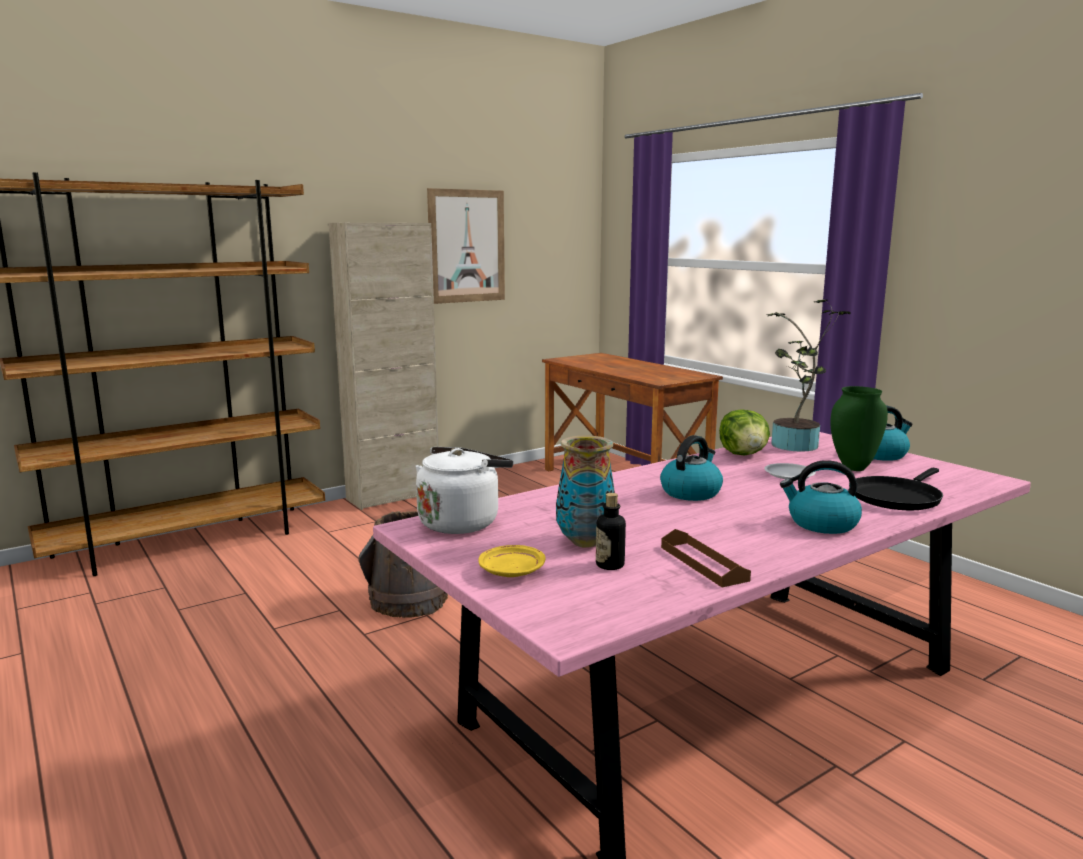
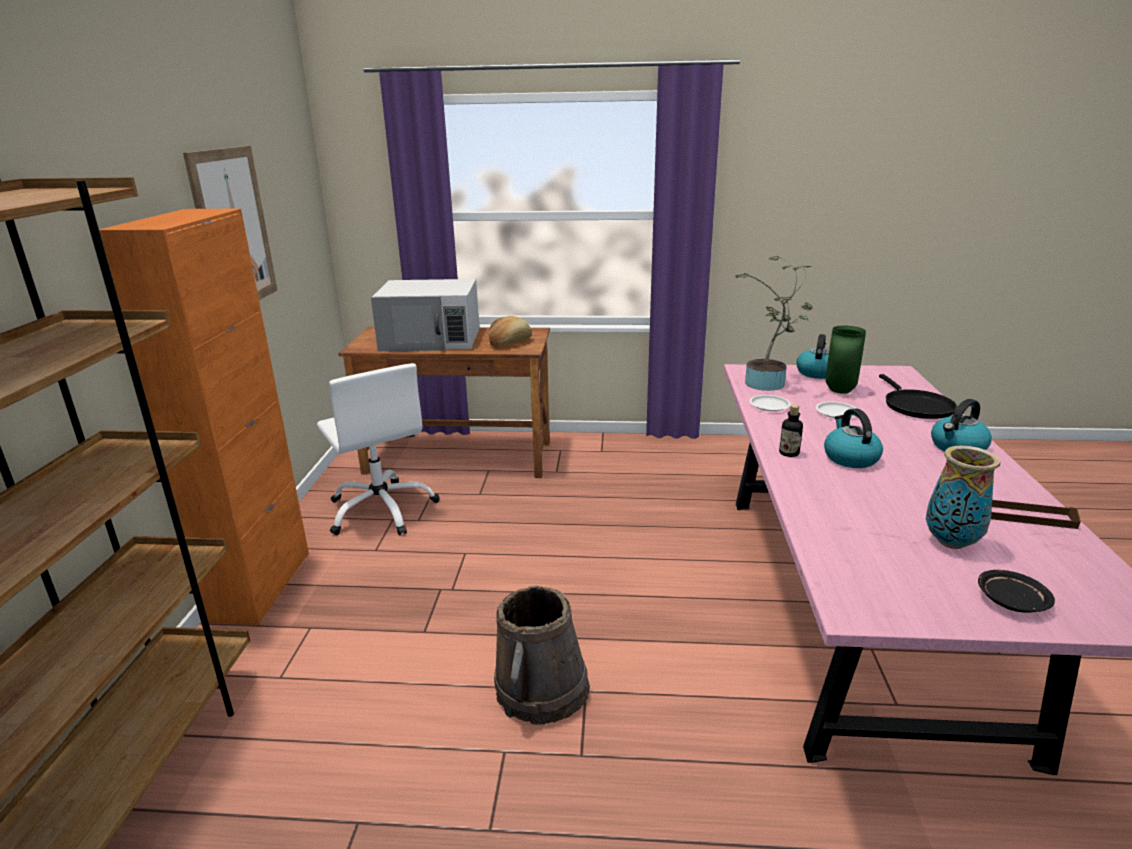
camera: 50 degrees left, 10 degrees up
(393, 496) = (261, 586): beige cabinet -> orange cabinet
(461, 522) = (855, 580): white kettle -> none
(512, 571) = (1010, 600): yellow plate -> black plate
(518, 490) = (382, 509): none -> white office chair
(610, 565) = (1012, 552): bottle -> bottle (789, 453)
(616, 364) = (431, 339): none -> white microwave
(660, 376) = (510, 343): none -> bread
(744, 454) = (769, 405): lettuce -> white plate

